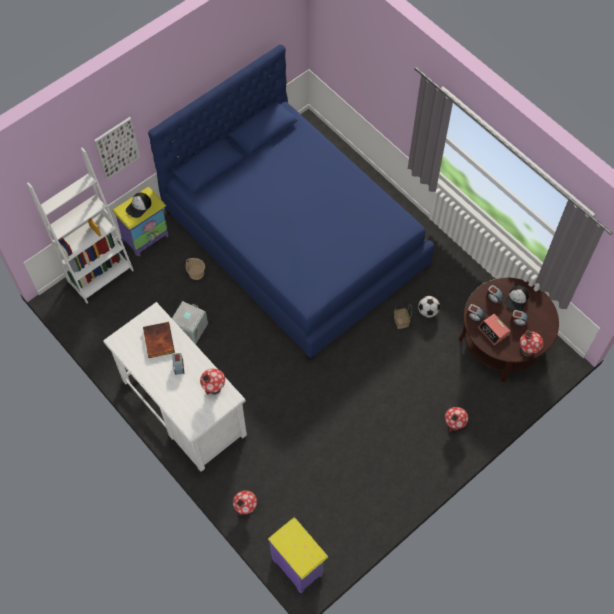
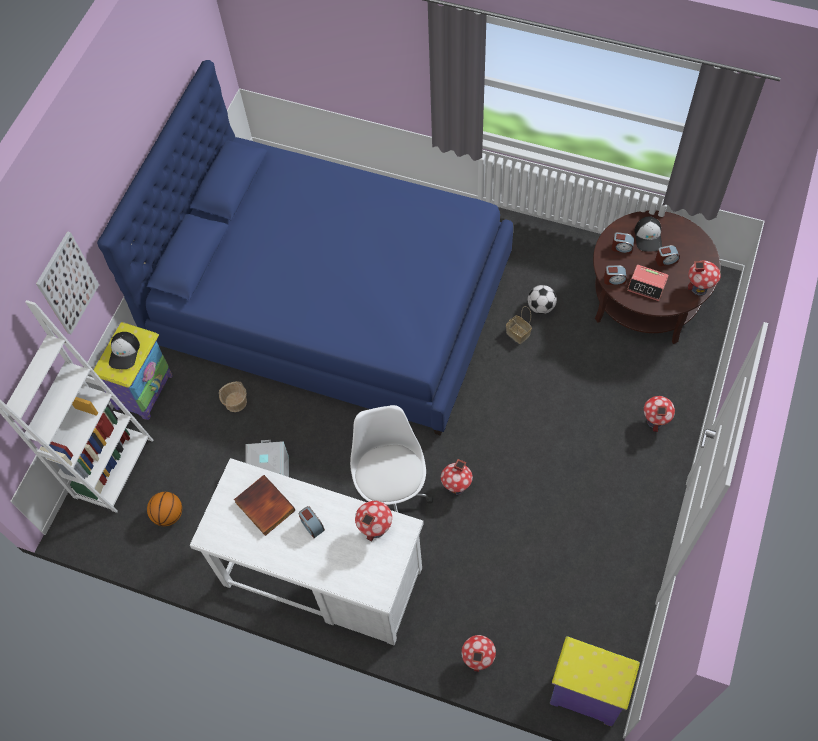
camera: 25 degrees left, 0 degrees up
(115, 321) = (168, 515): none -> basketball
(255, 382) = (392, 496): none -> white office chair
(299, 397) = (456, 487): none -> toy house

